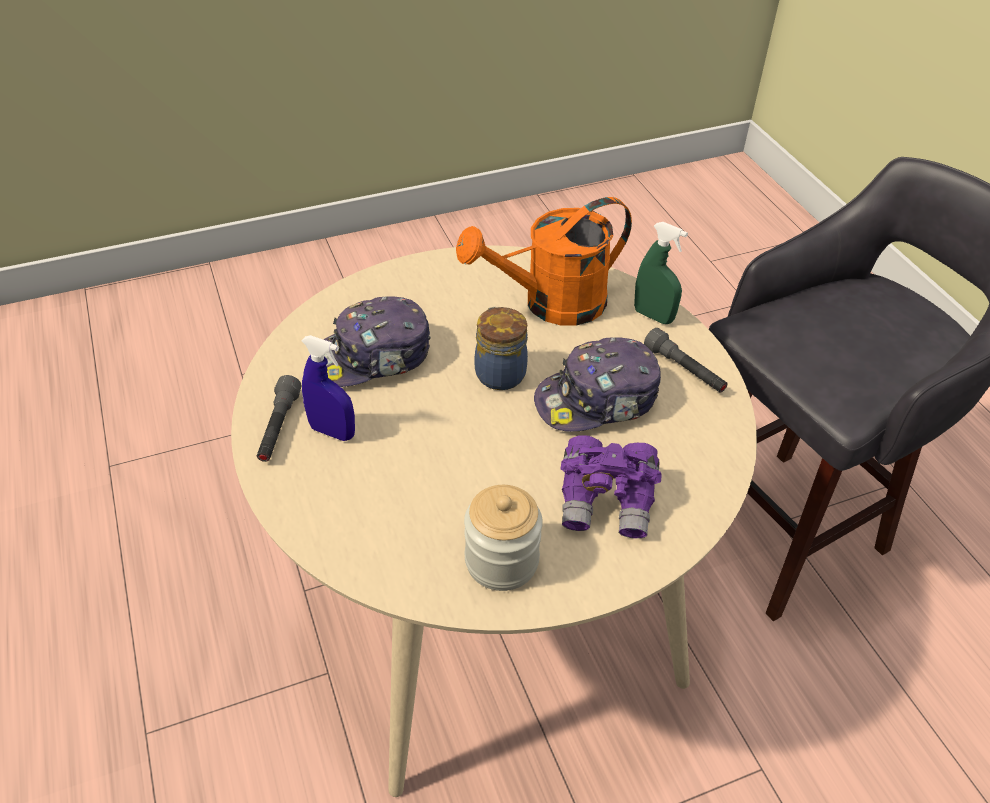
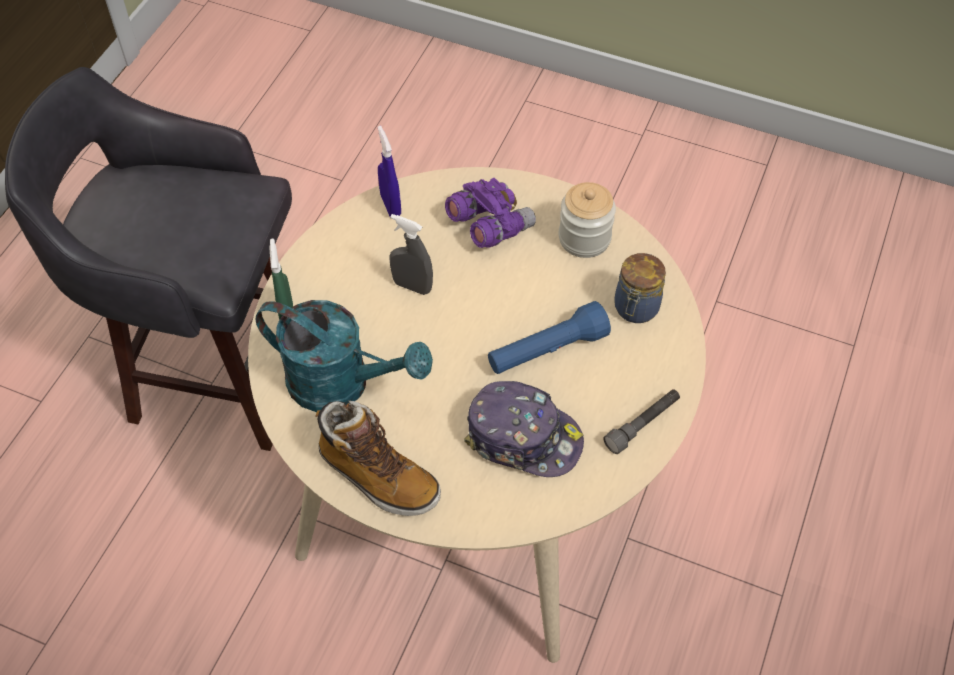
camera: 135 degrees left, 10 degrees up
(332, 432) = (608, 393): blue spray bottle -> blue spray bottle (390, 205)
(422, 429) = (547, 350): none -> blue flashlight
(452, 274) = (377, 476): none -> boot
(499, 373) = (449, 354): jar -> jar (635, 309)
(551, 304) = (342, 384): orange watering can -> turquoise watering can
(597, 400) = (412, 286): cap -> grey spray bottle
(684, 370) = (330, 264): grey flashlight -> none

